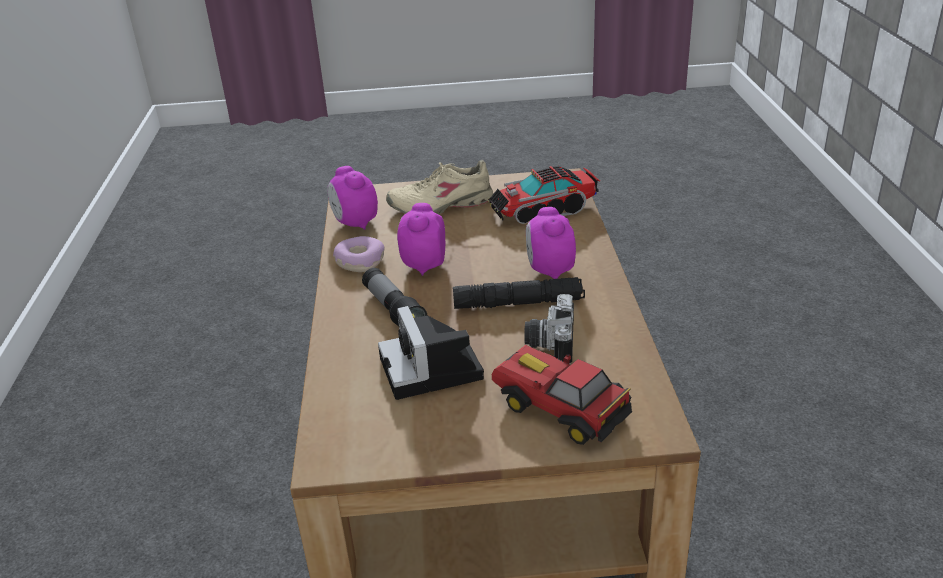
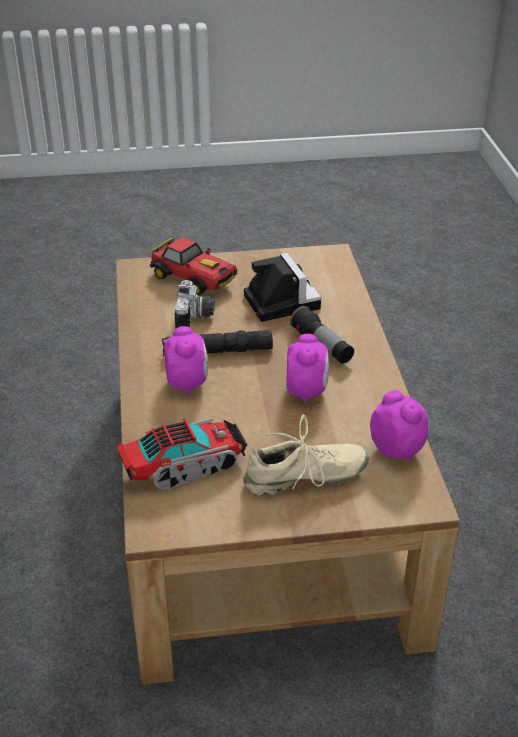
camera: 175 degrees right, 5 degrees up
(360, 261) = (370, 396): donut -> none

